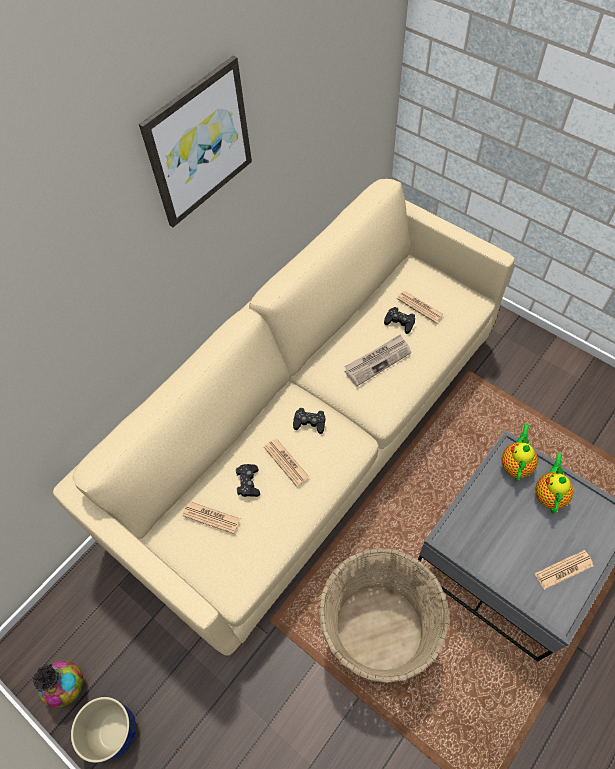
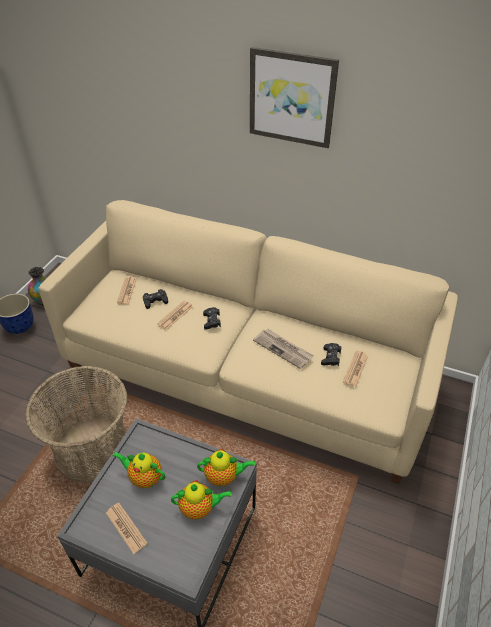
camera: 70 degrees right, 15 degrees down
(505, 543) = (144, 477): none -> teapot

